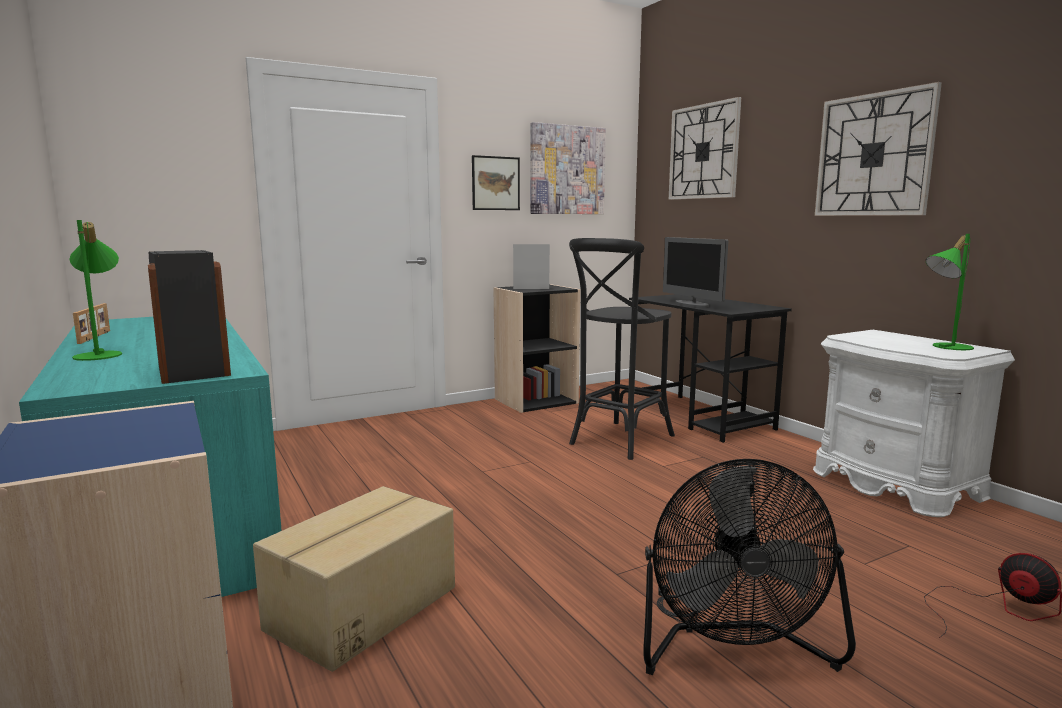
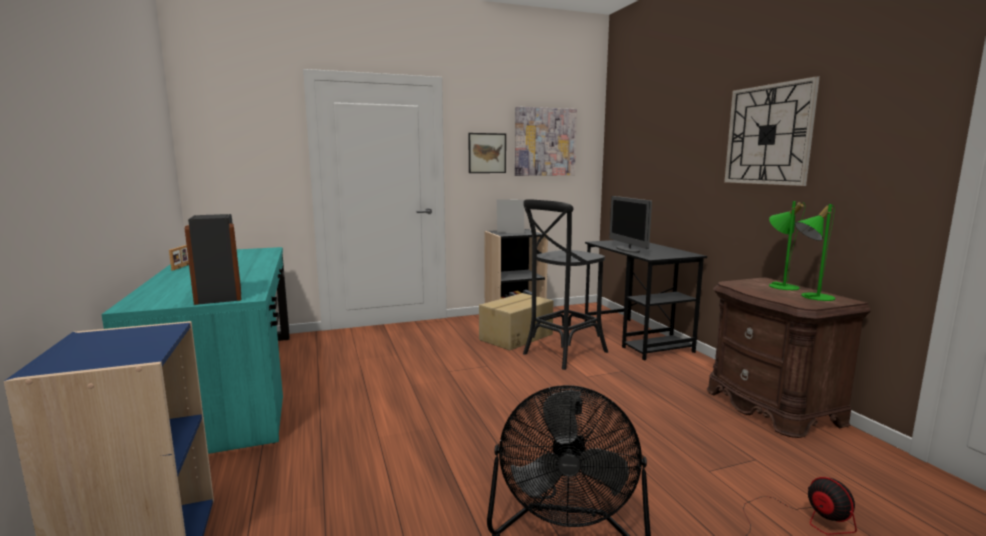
camera: 10 degrees right, 0 degrees up
(101, 354) = (178, 279): green table lamp -> green table lamp (780, 285)
(361, 608) = (319, 466): cardboard box -> cardboard box (515, 337)
(703, 152) = (648, 128): wall clock -> none
(892, 485) = (769, 407): white nightstand -> brown nightstand

